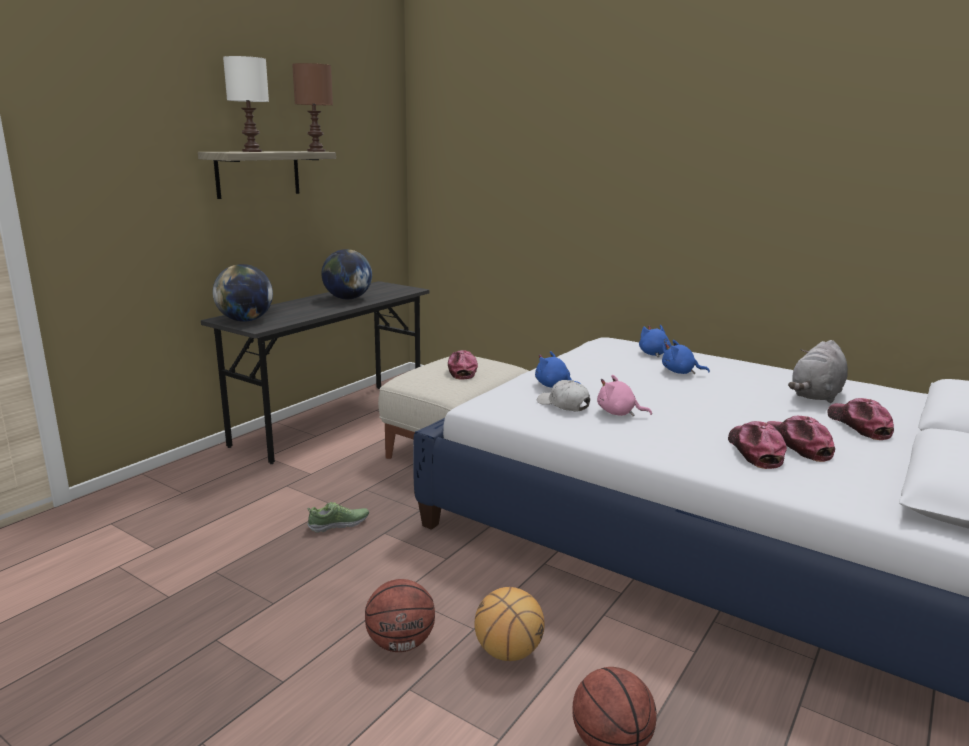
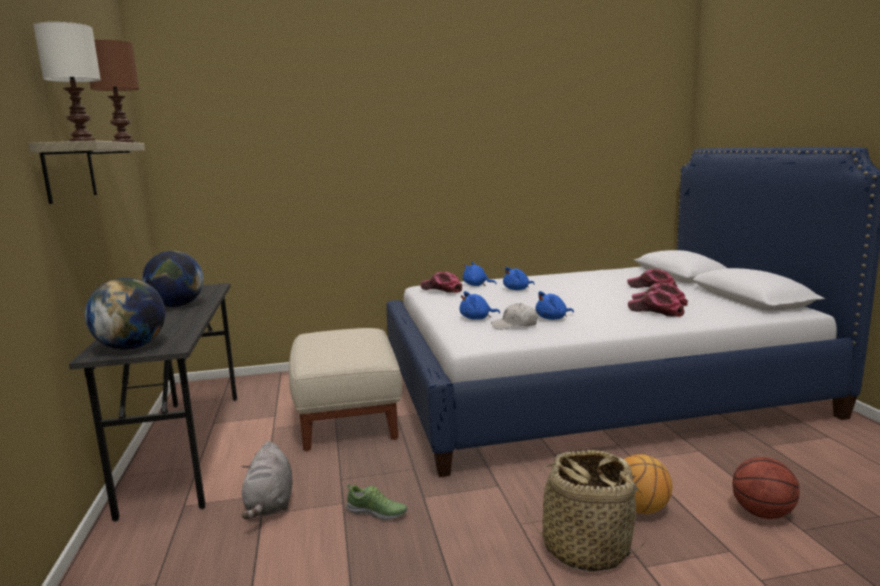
camera: 45 degrees left, 5 degrees down
(339, 524) = (377, 512): shoe -> shoe turned 90 degrees clockwise
(401, 643) = (586, 548): basketball -> basket
(461, 371) = (344, 341): cap -> cap (441, 289)
(619, 413) = (553, 318): pink plush toy -> blue plush toy
(816, 395) = (600, 281): grey plush toy -> grey plush toy (270, 504)

